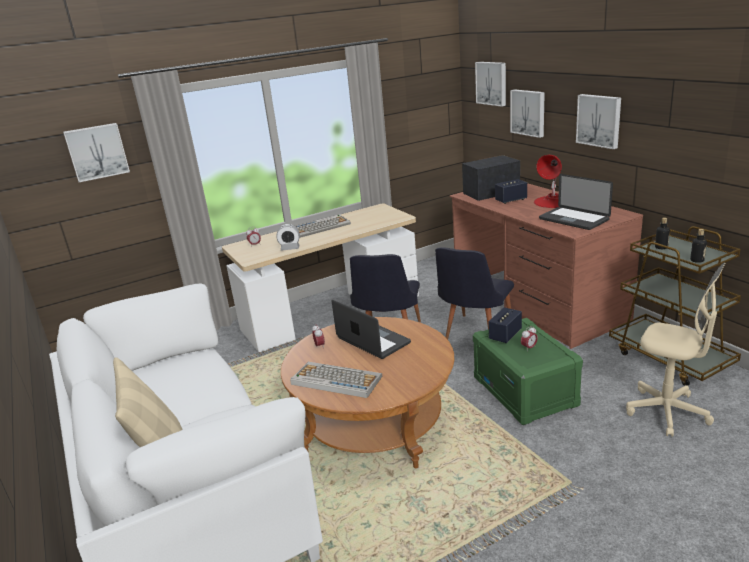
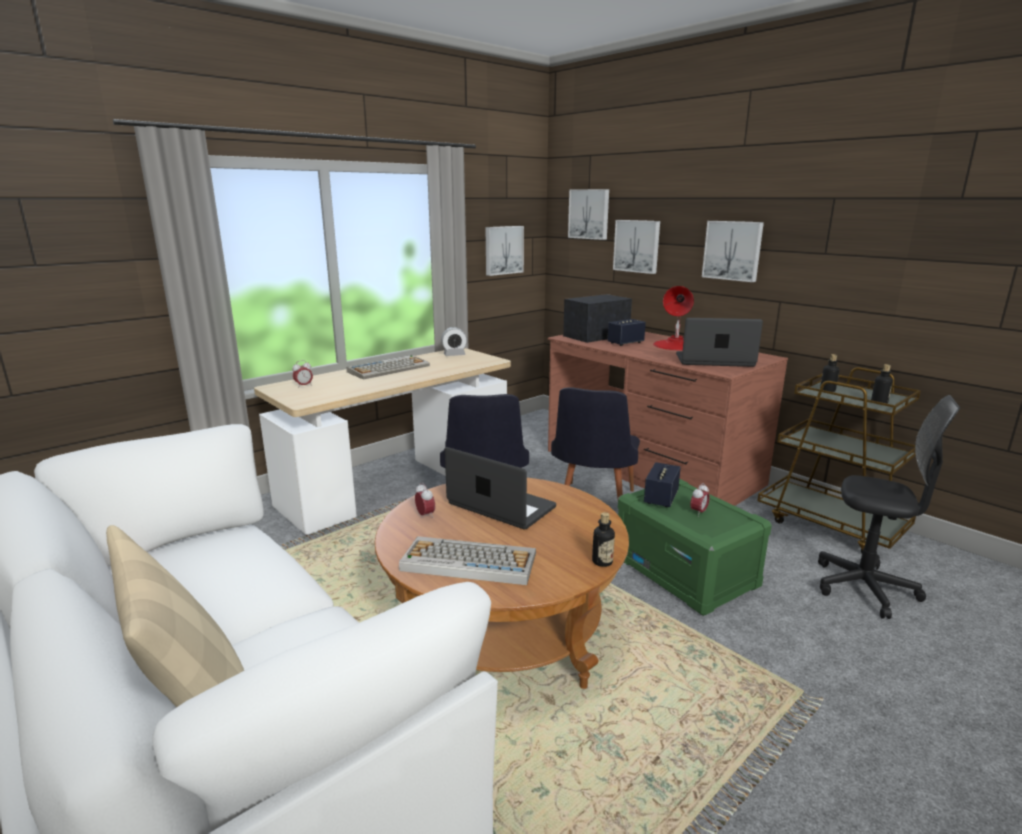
camera: 15 degrees left, 5 degrees down
(97, 152) = (68, 233): picture -> picture (503, 250)
(290, 248) = (356, 390): alarm clock -> alarm clock (454, 355)
(424, 384) = (602, 561): none -> bottle
(573, 219) = (714, 361): laptop -> laptop turned 150 degrees clockwise
(667, 412) = (864, 588): beige office chair -> black office chair

